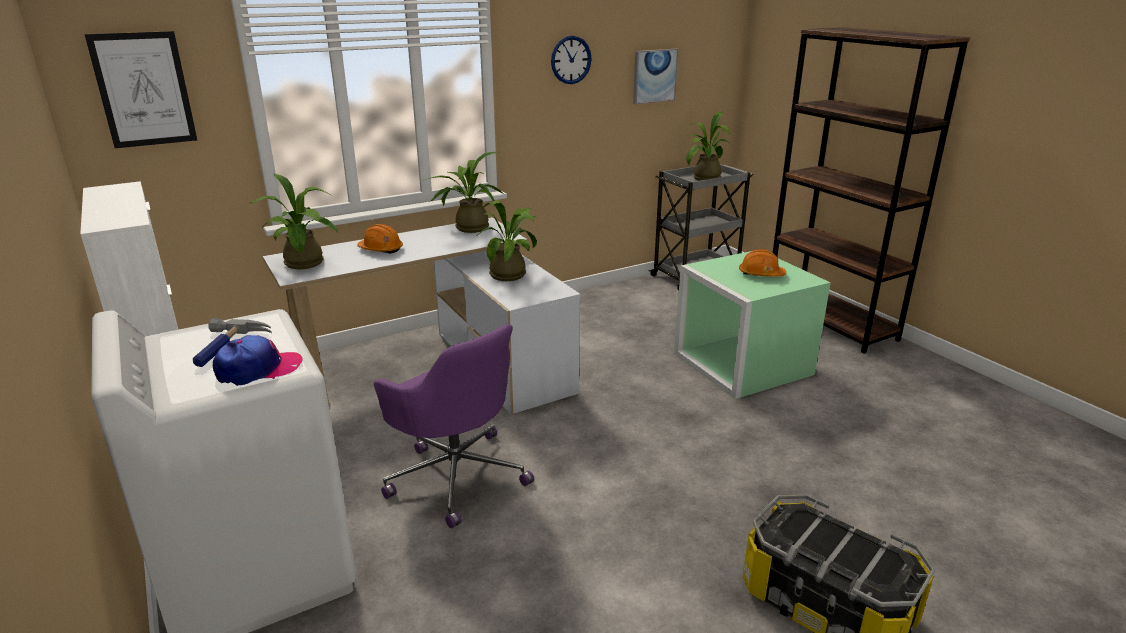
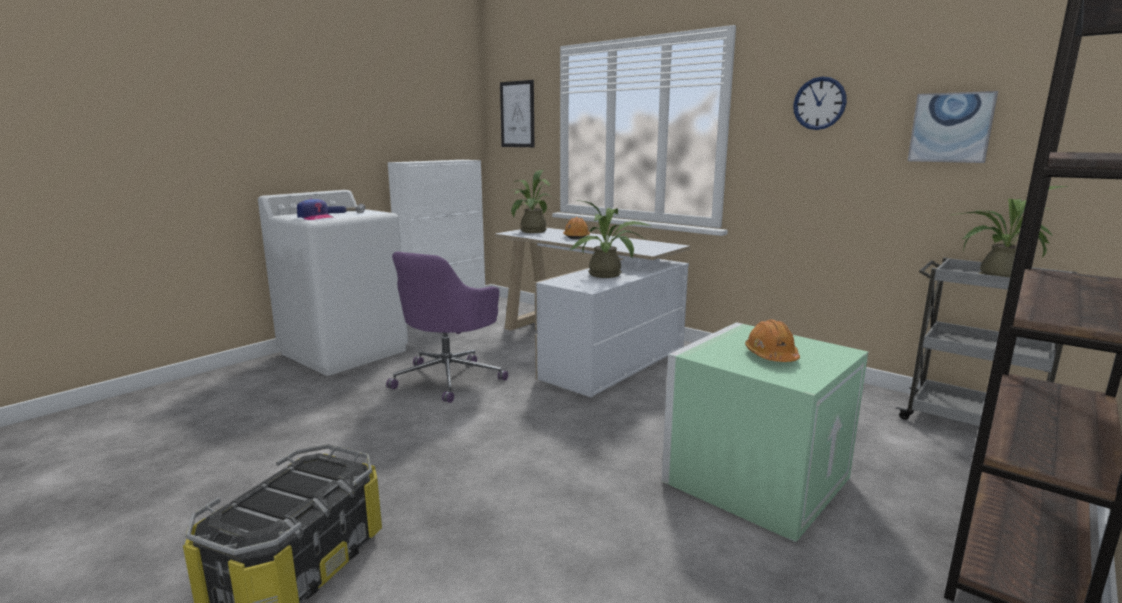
camera: 70 degrees right, 10 degrees down
(467, 228) = (651, 244): potted plant -> none

